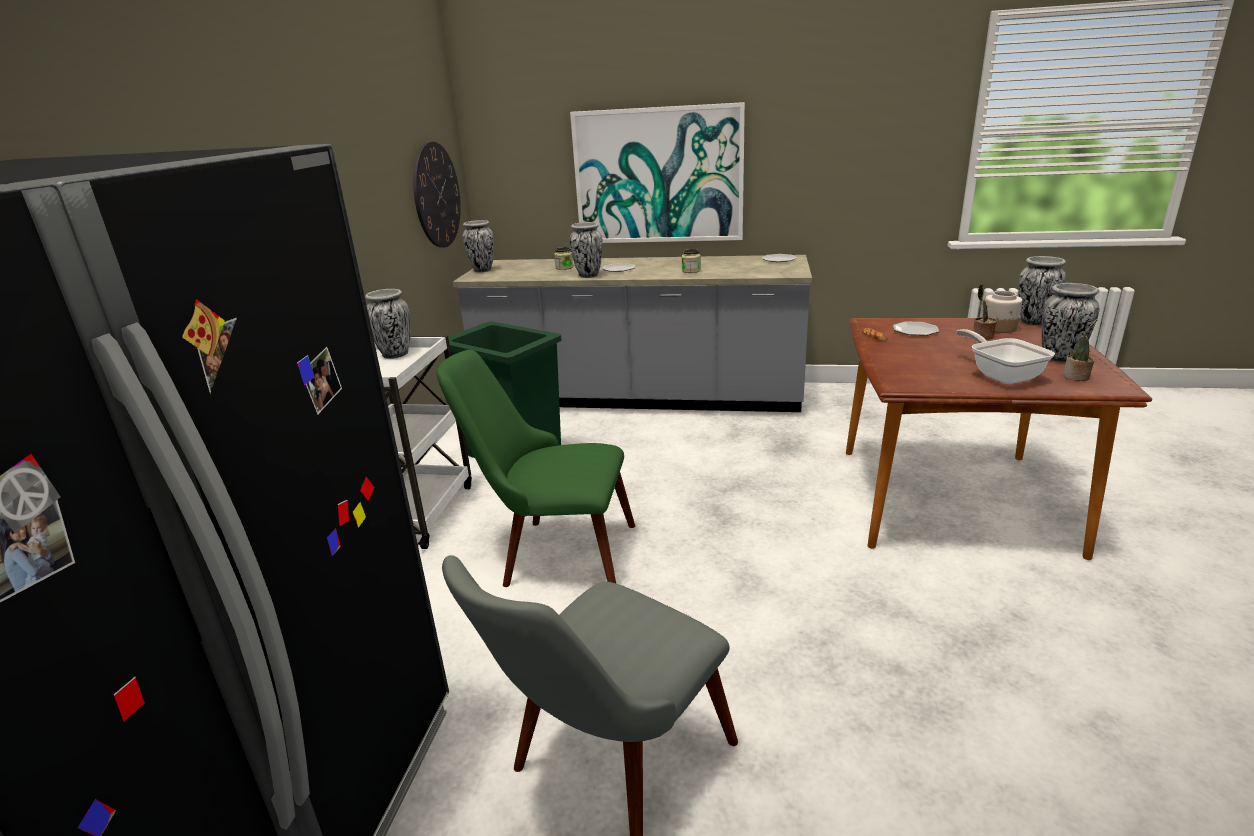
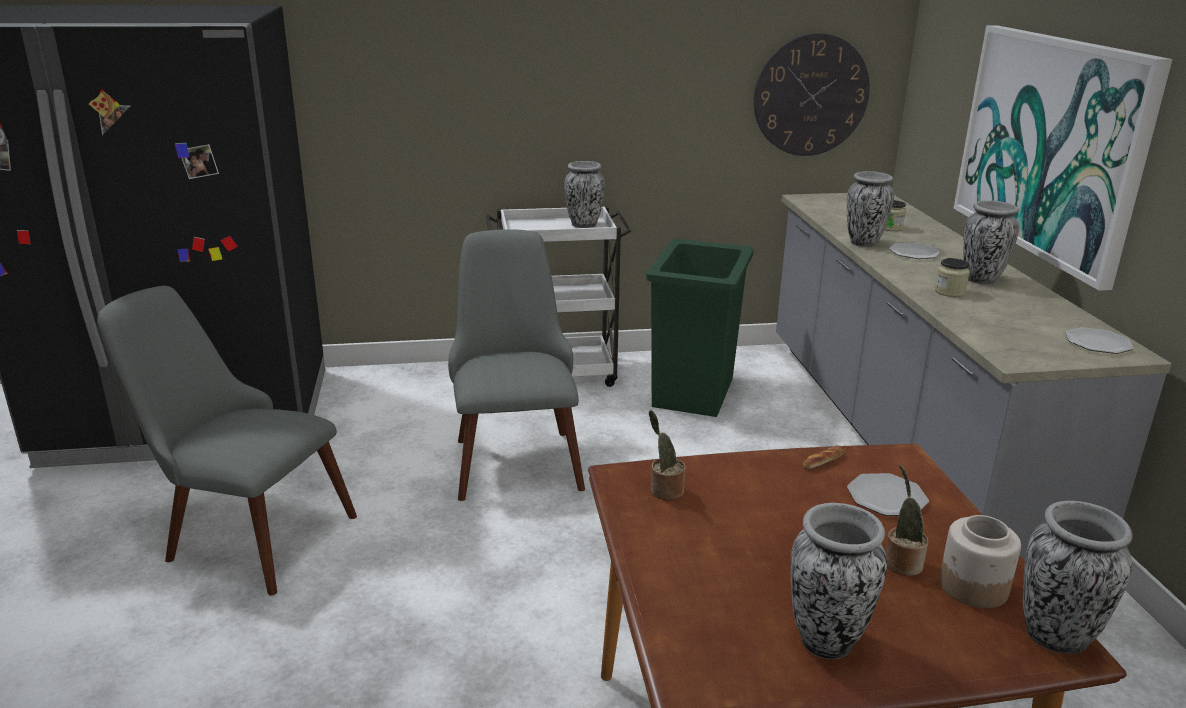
camera: 70 degrees right, 0 degrees up
(482, 270) = (837, 197): vase -> vase (981, 279)
(552, 554) = (514, 453): green chair -> grey chair
(1001, 375) = (700, 565): frying pan -> none
(1076, 377) = (726, 645): potted plant -> potted plant (664, 491)

